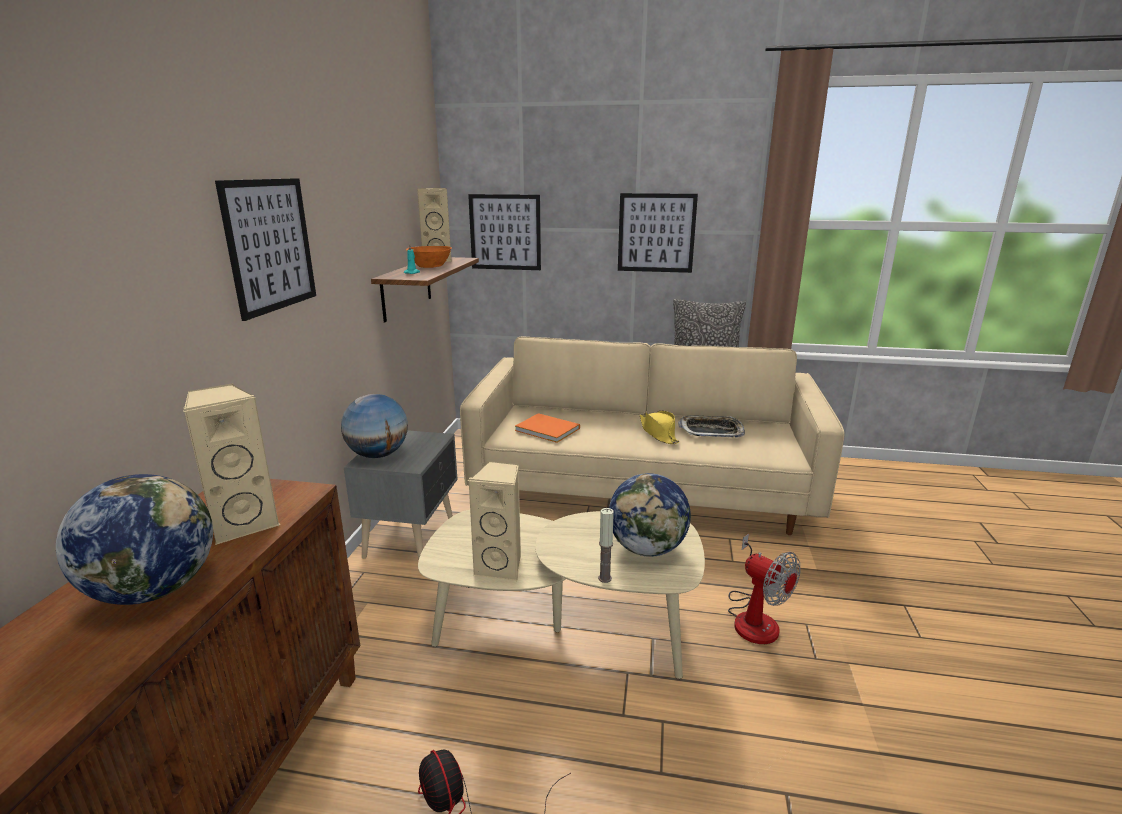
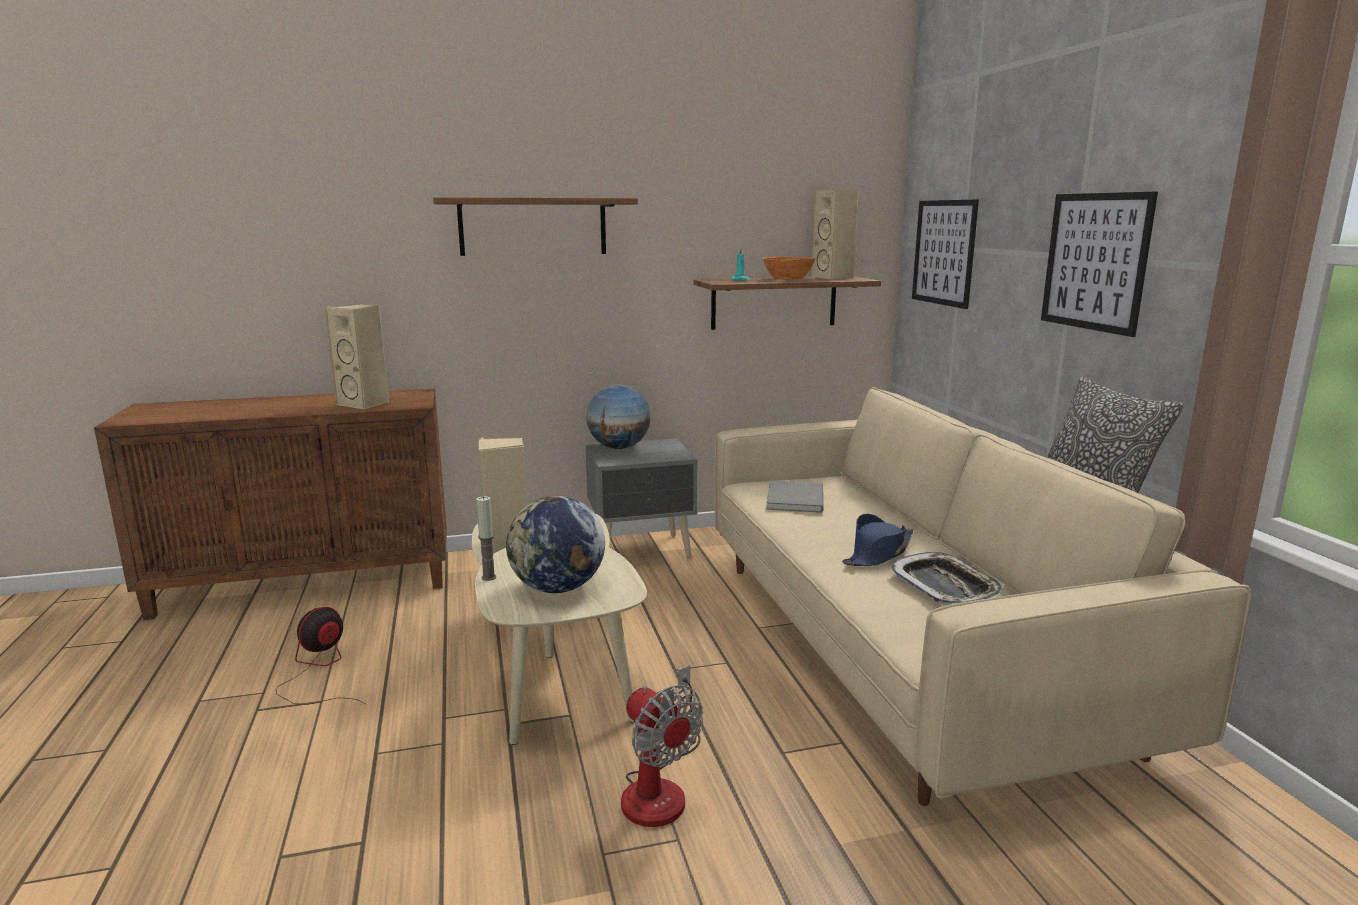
camera: 65 degrees right, 5 degrees down
(154, 589) = (285, 407): globe -> none
(270, 245) = (533, 226): picture -> shelf
(547, 428) = (797, 498): orange book -> grey book
(658, 433) = (878, 554): yellow hat -> blue hat
(754, 617) = (660, 787): fan -> fan turned 60 degrees counterclockwise

